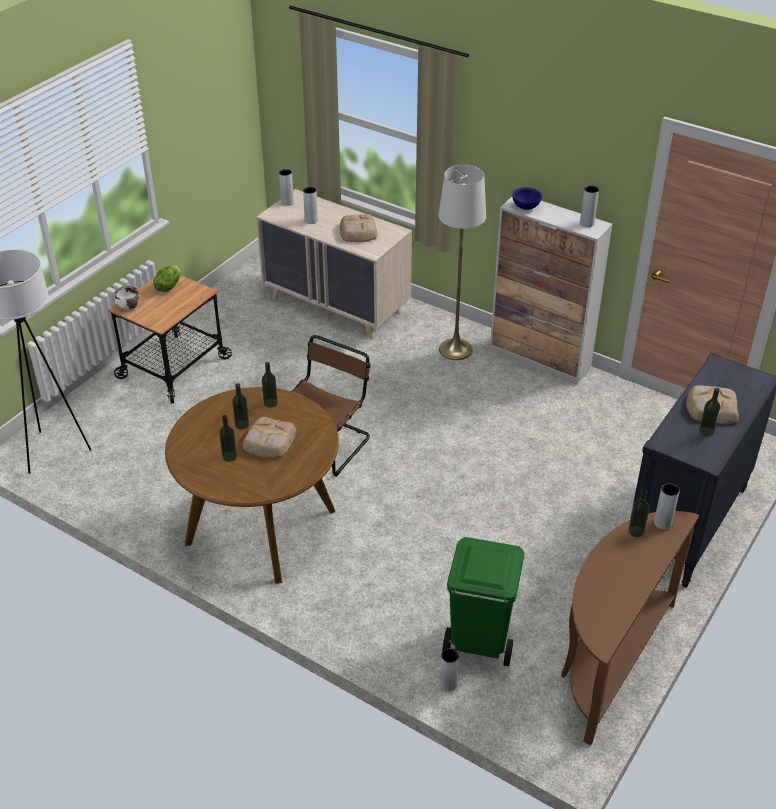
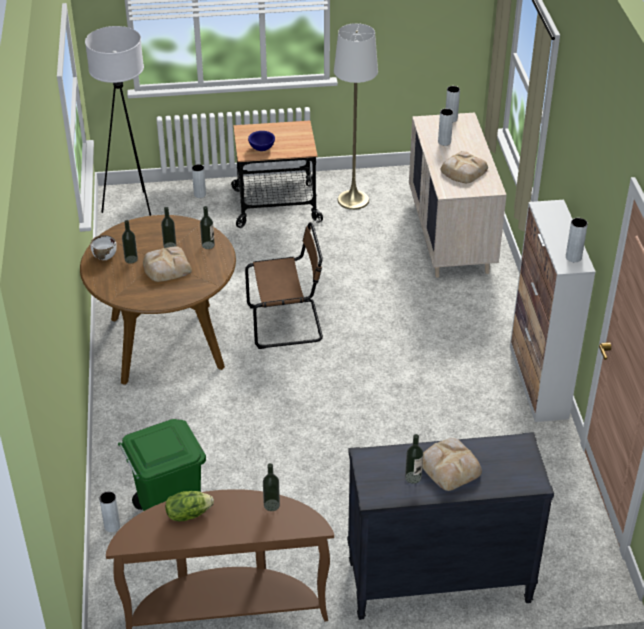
camera: 50 degrees right, 0 degrees up
(128, 306) = (248, 130): white bowl -> white bowl (104, 256)
(168, 286) = (291, 133): lettuce -> lettuce (188, 514)
(455, 349) = (484, 328): white floor lamp -> white floor lamp (353, 200)
(525, 207) = (548, 214): blue bowl -> blue bowl (262, 148)
(662, 523) = (298, 516): grey vase -> grey vase (200, 194)

